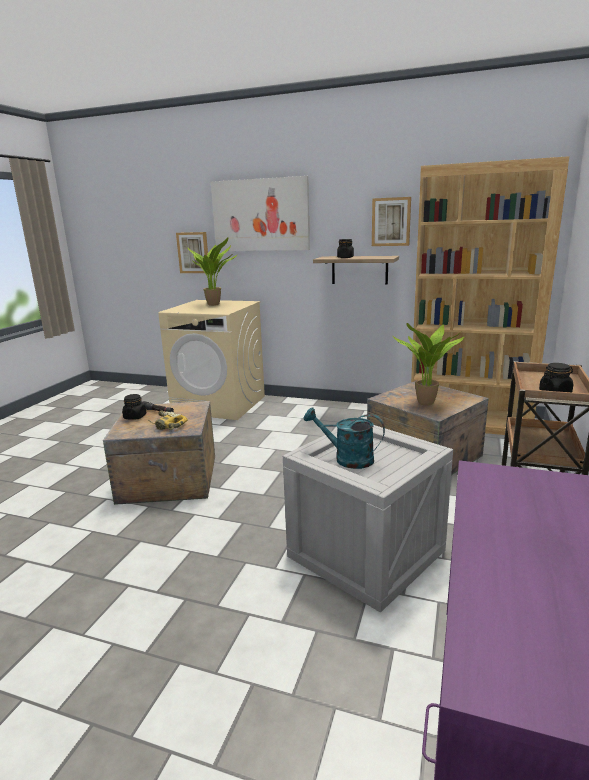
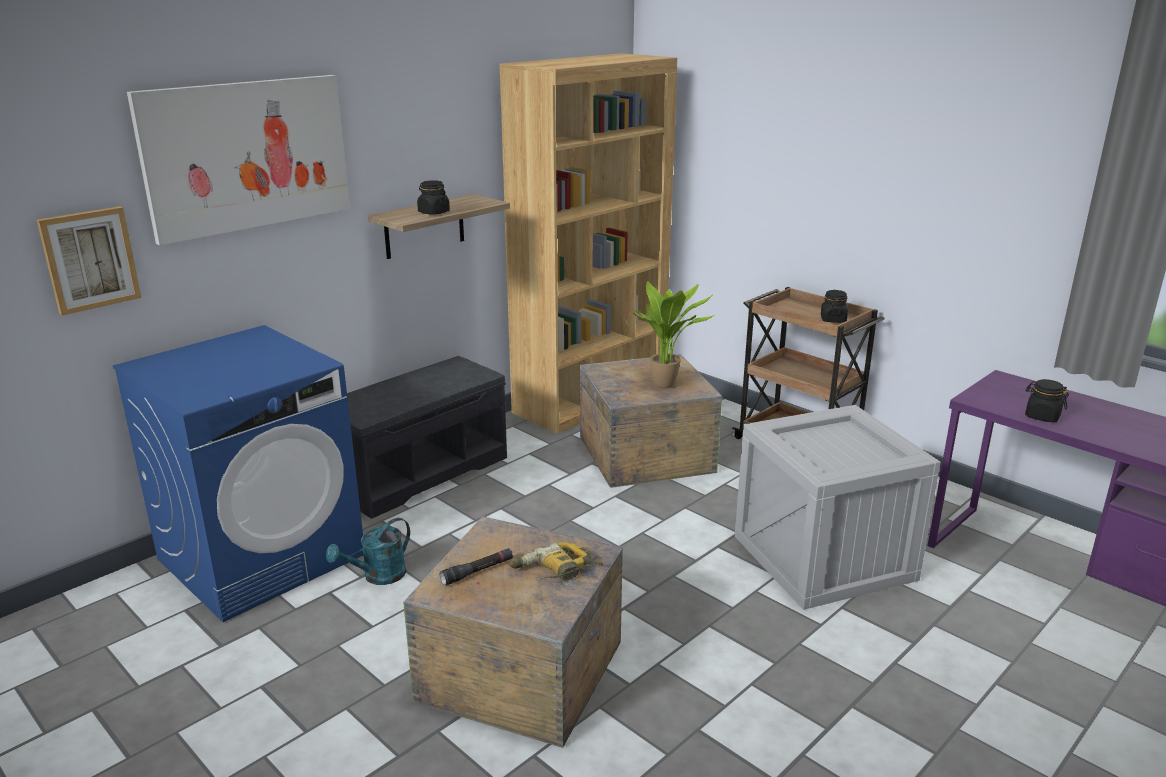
camera: 65 degrees left, 5 degrees up
(135, 417) = (480, 597): black jar -> black jar (1042, 416)
(215, 304) = (218, 358): potted plant -> none
(220, 404) = (262, 556): beige washing machine -> blue washing machine
(320, 408) = (420, 472): none -> grey bench
(347, 459) = (835, 458): turquoise watering can -> turquoise watering can (378, 577)
(391, 222) = (460, 144): picture -> none

